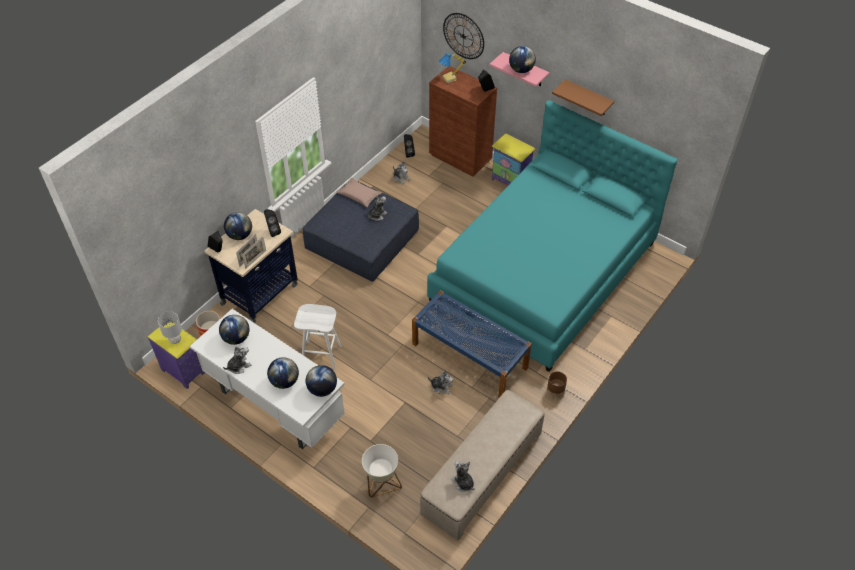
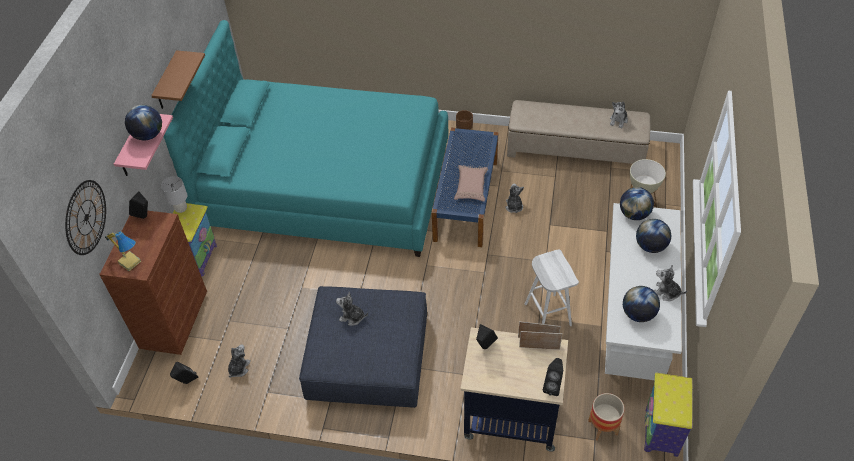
camera: 115 degrees left, 0 degrees up
(175, 341) = (675, 392): grey table lamp -> grey table lamp (182, 209)
(240, 235) = (513, 378): globe -> none
(359, 194) = (327, 352): beige pillow -> beige pillow (471, 185)

